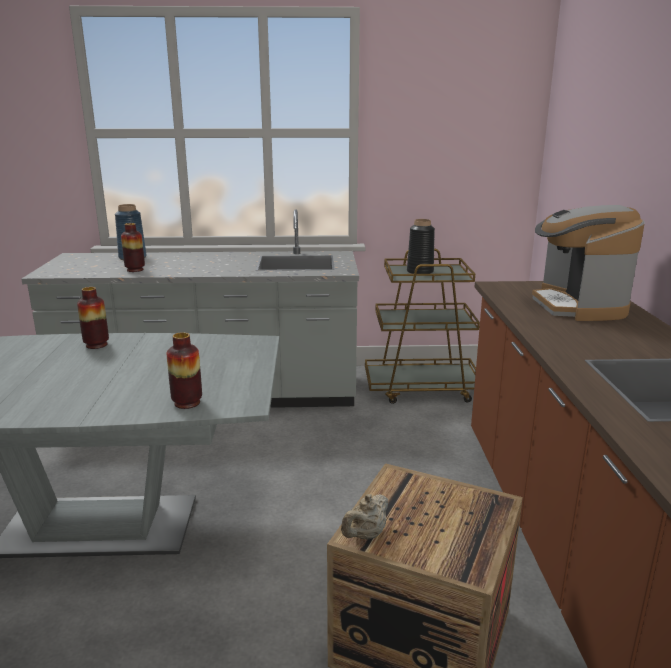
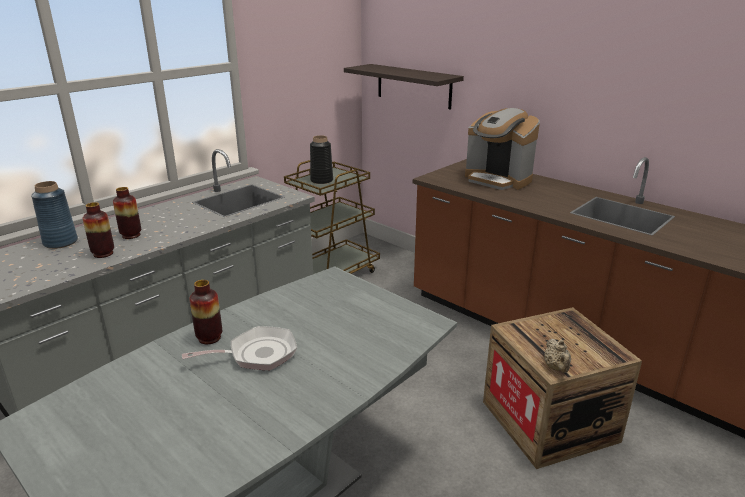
camera: 45 degrees left, 5 degrees up
(94, 366) = (257, 354): none -> frying pan
(187, 403) = (395, 342): vase -> vase (131, 235)
(573, 177) = (413, 86): none -> shelf

